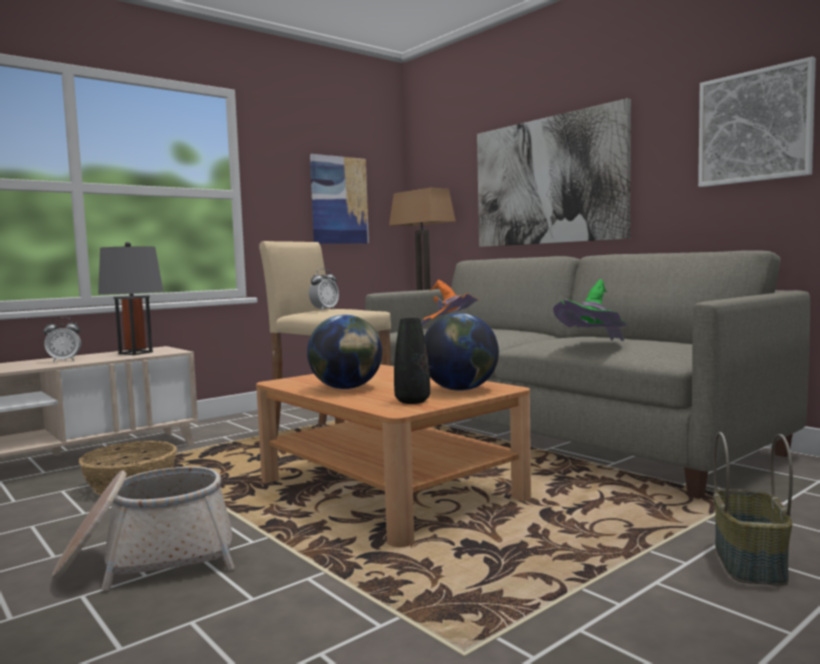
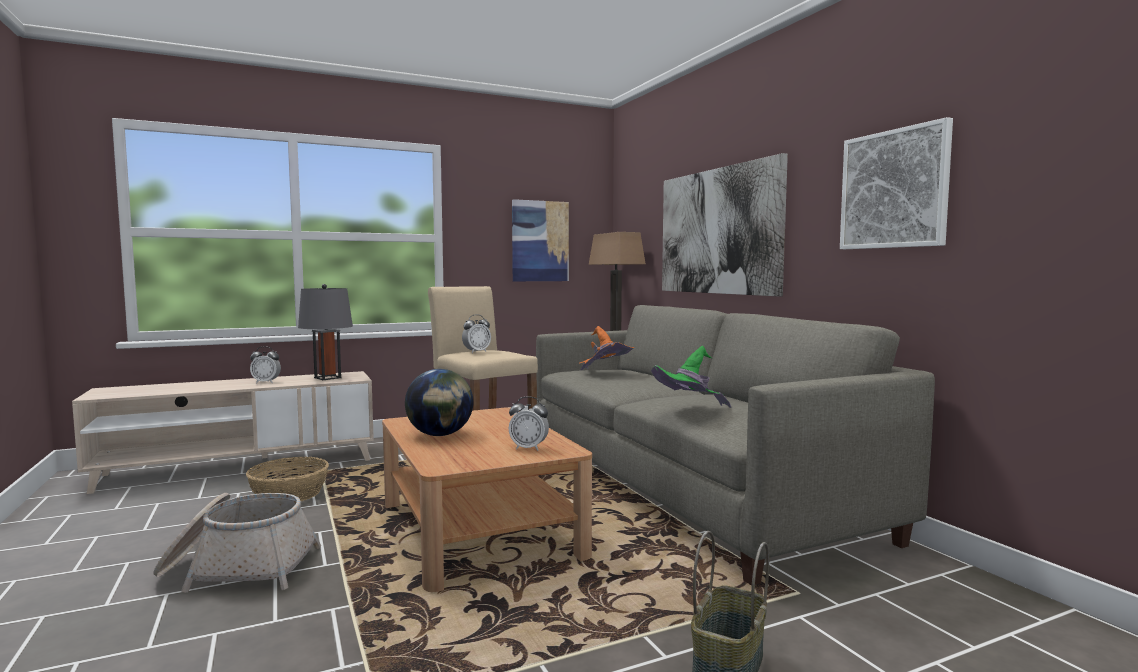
camera: 15 degrees right, 0 degrees up
(412, 401) = (467, 458): black vase -> none
(460, 390) = (529, 448): globe -> alarm clock

